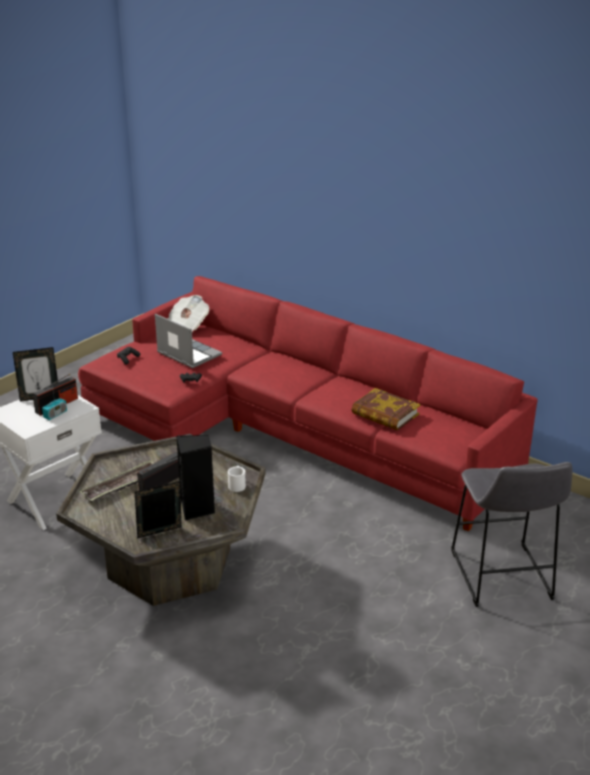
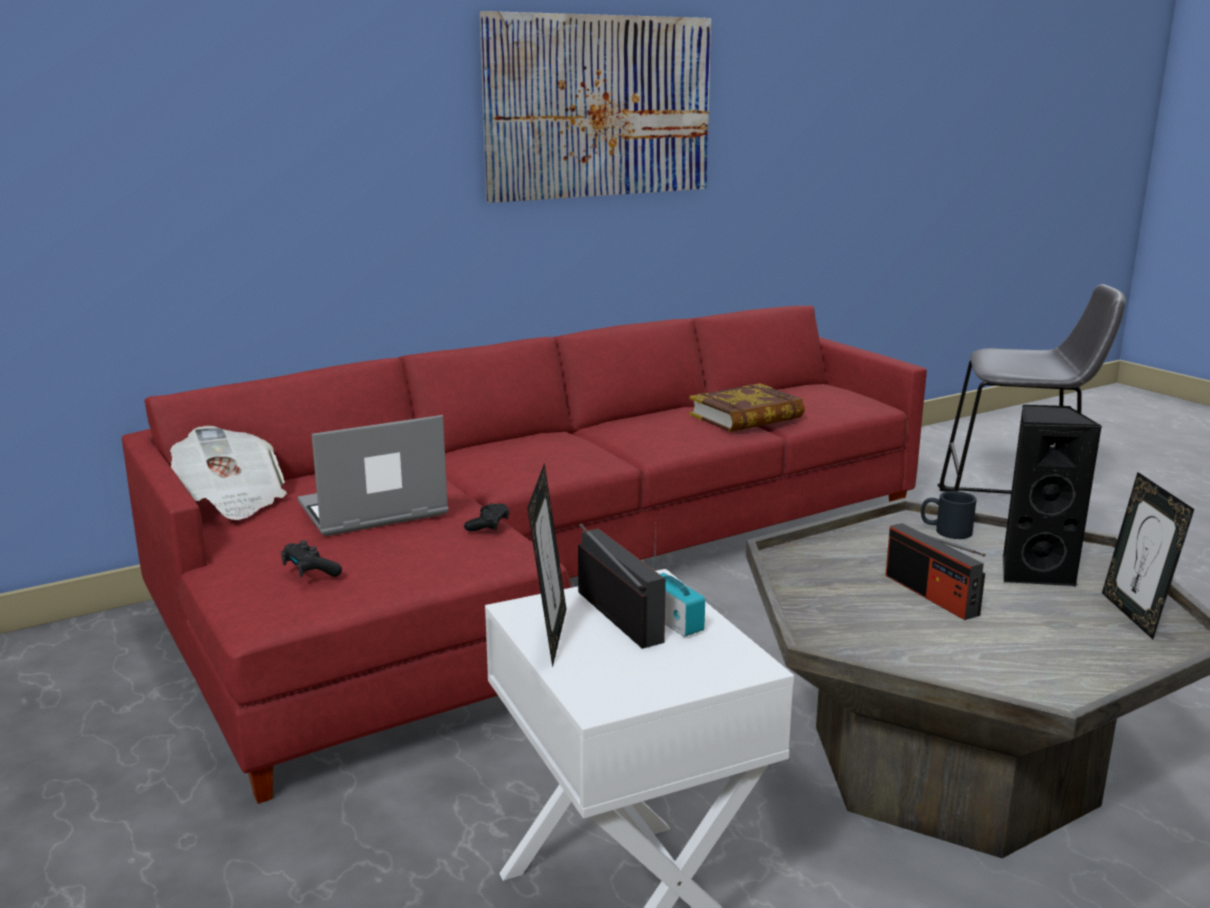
camera: 70 degrees left, 10 degrees down
(122, 485) = (931, 635): tray -> none
(237, 484) = (945, 531): white mug -> black mug
(413, 212) = (599, 107): none -> picture

